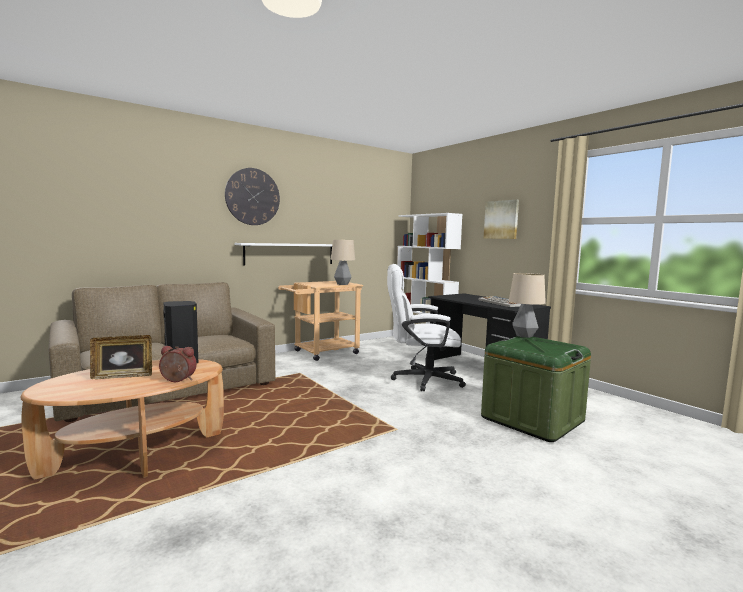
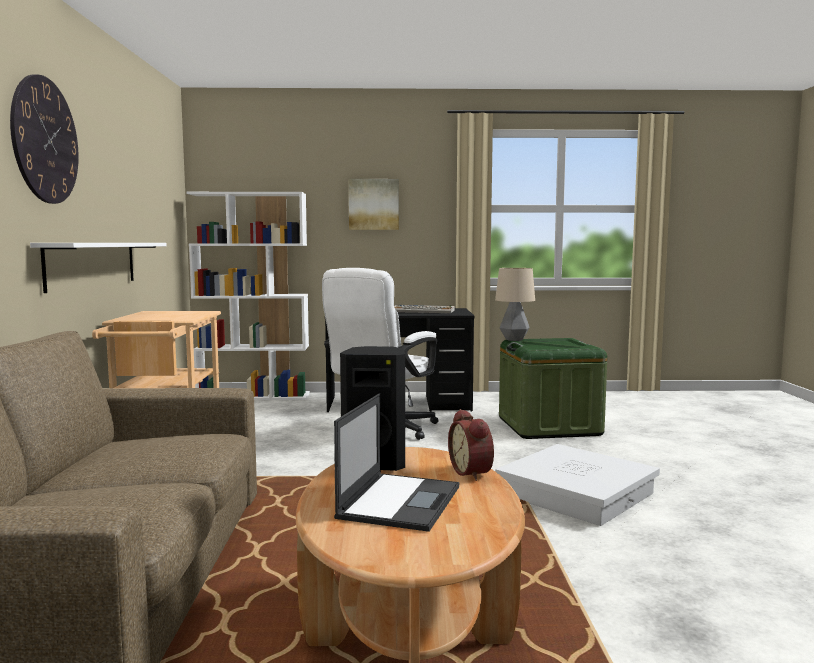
camera: 55 degrees left, 0 degrees up
(123, 376) = (400, 501): picture frame -> laptop
(177, 380) = (473, 472): alarm clock -> alarm clock turned 60 degrees counterclockwise
(342, 284) = (197, 314): table lamp -> none
(390, 457) = (576, 494): none -> white storage box

